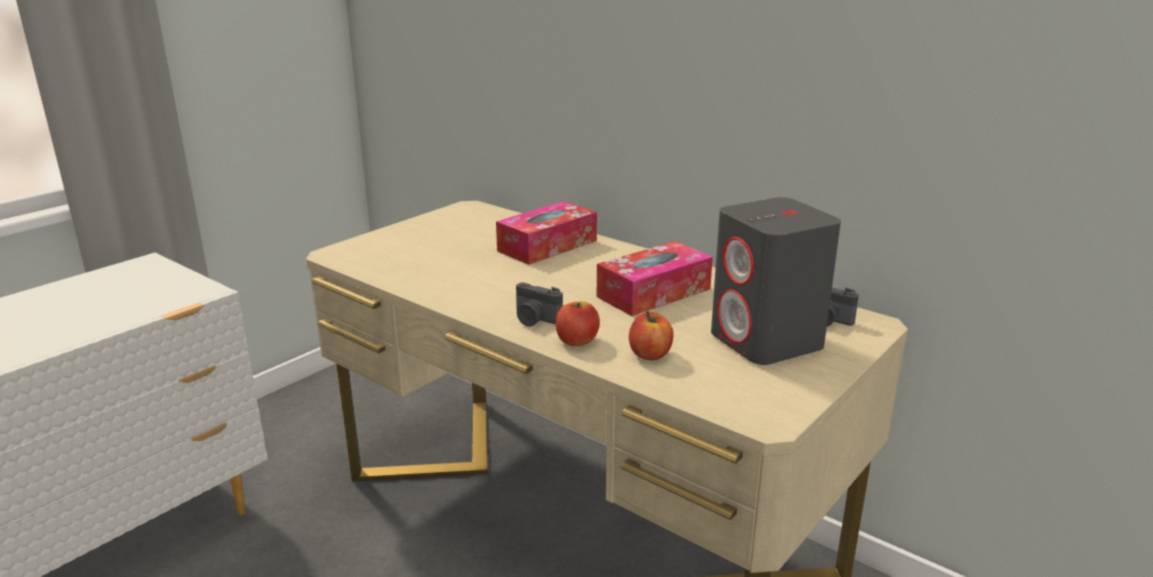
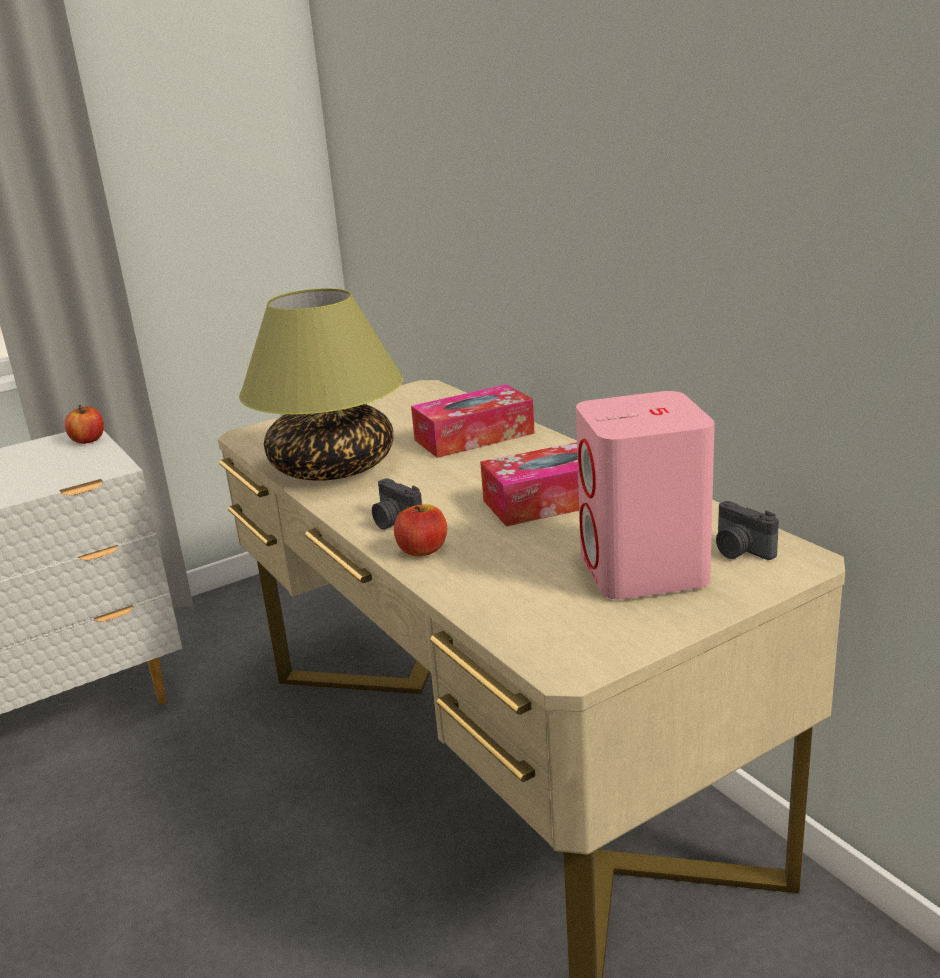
camera: 20 degrees right, 0 degrees up
(441, 278) = (332, 468): none -> table lamp
(650, 354) = (491, 574): apple -> apple (88, 440)
(767, 341) = (644, 570): grey speaker -> pink speaker

